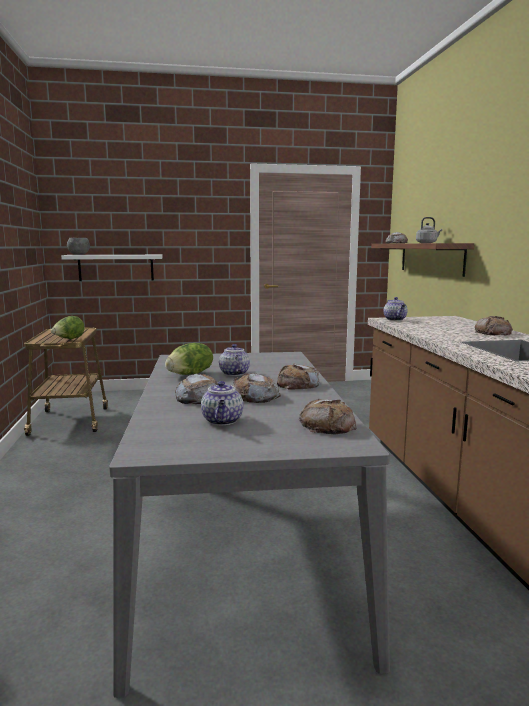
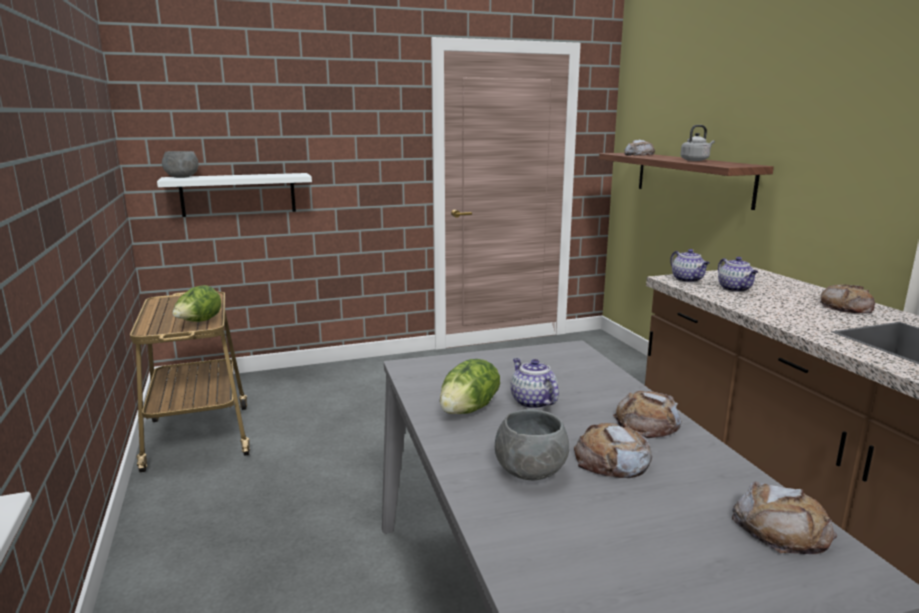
camera: 10 degrees left, 5 degrees up
(198, 397) = (529, 472): bread -> grey bowl
(223, 421) = (620, 535): teapot -> teapot (735, 289)

